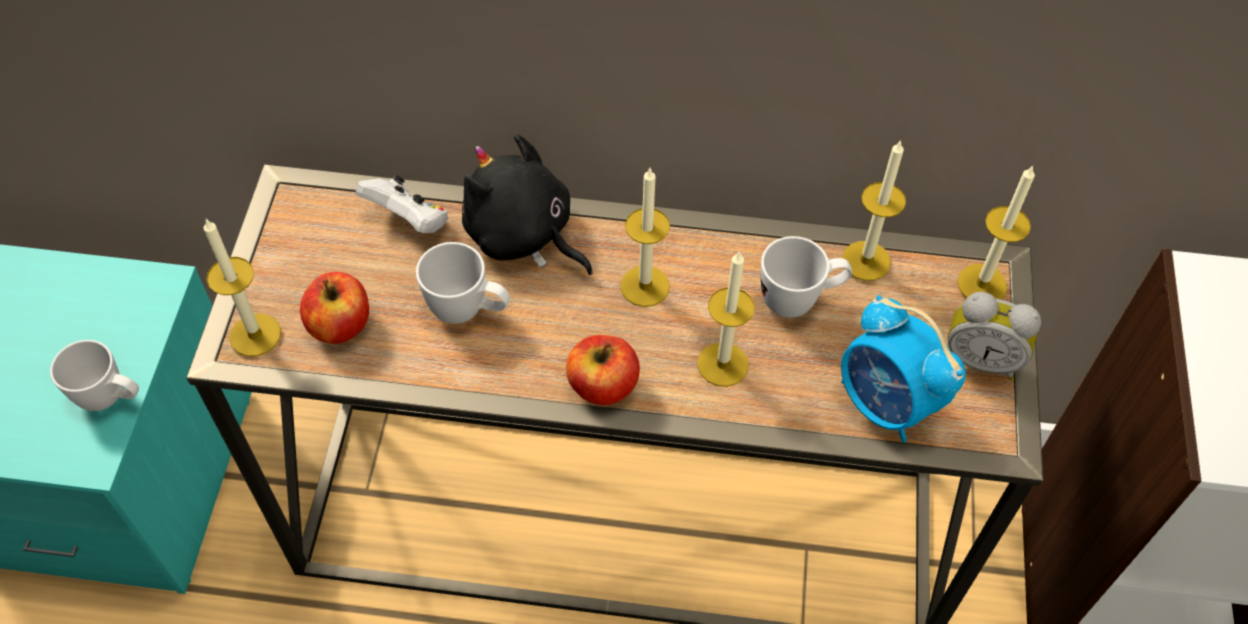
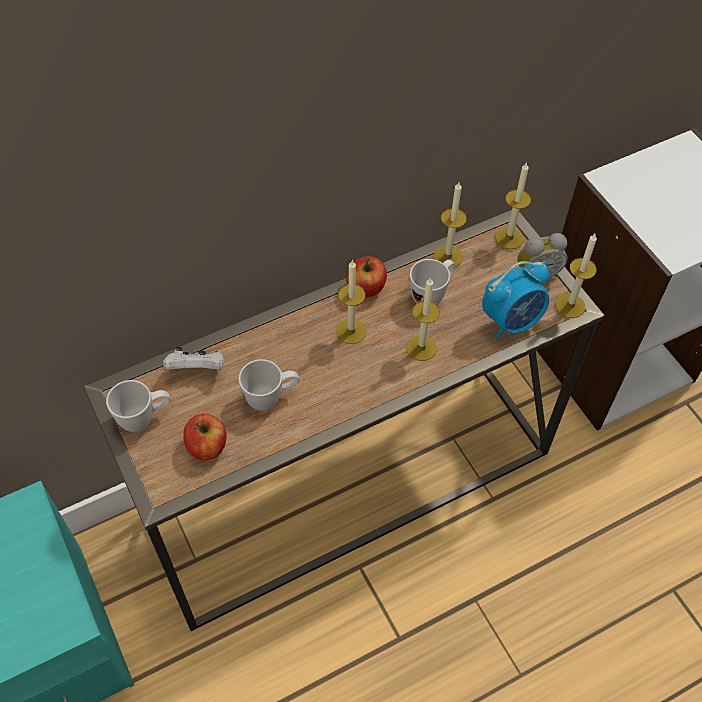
camera: 35 degrees left, 0 degrees up
(111, 398) = (55, 584): white mug -> white mug (144, 418)
(255, 335) = (164, 480): candle -> candle (570, 306)
(523, 235) = (266, 341): black plush toy -> none
(603, 386) = (373, 393): apple -> apple (366, 287)
(886, 404) = (511, 321): alarm clock -> alarm clock turned 45 degrees counterclockwise

